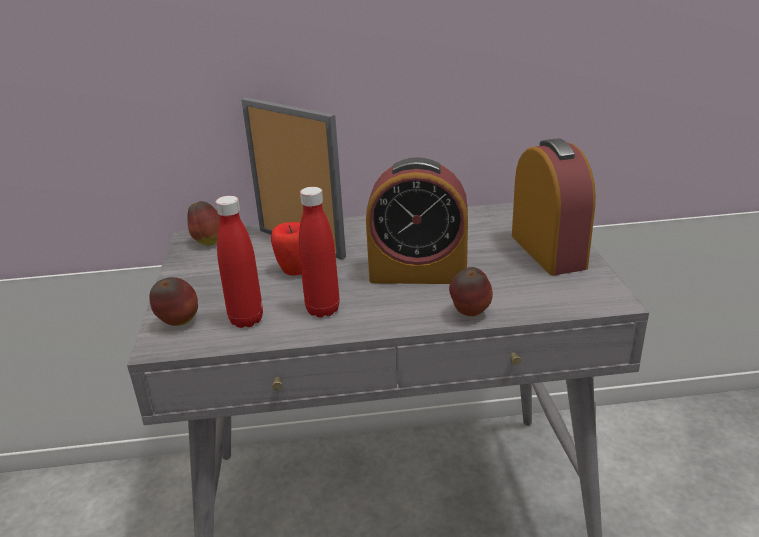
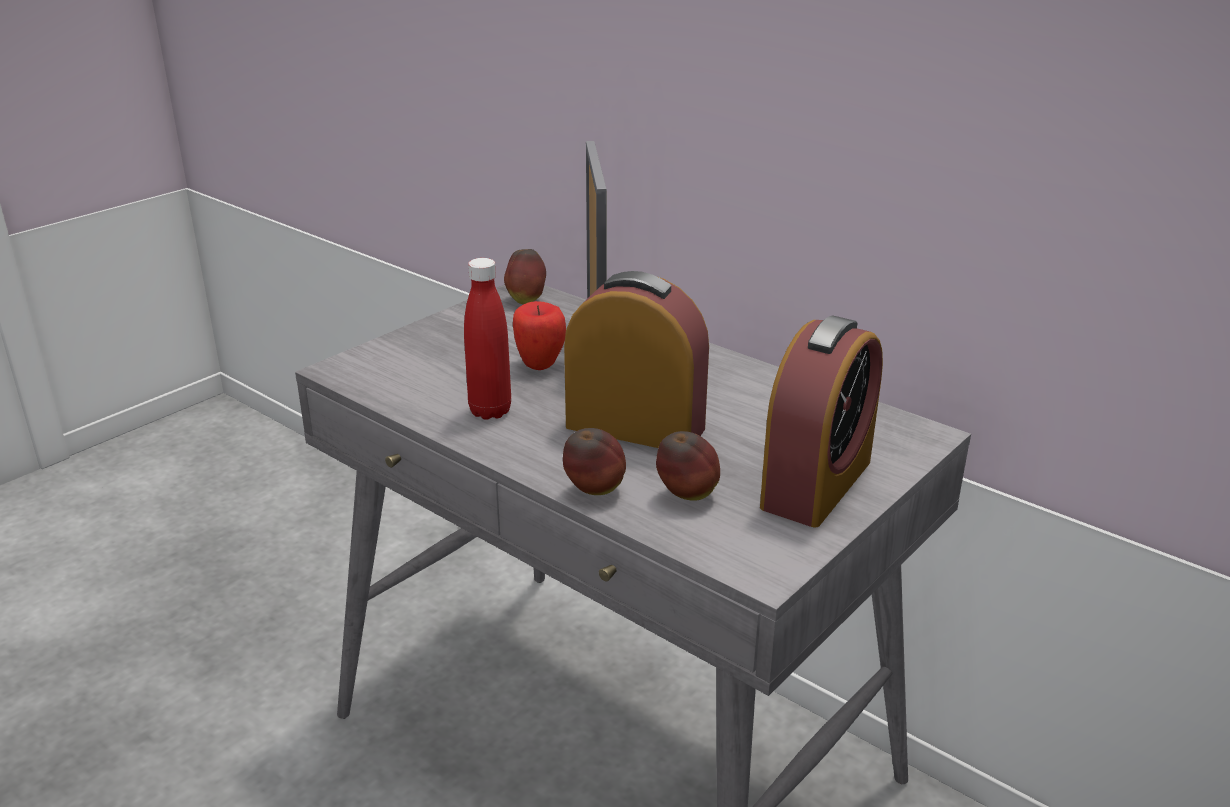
camera: 45 degrees right, 0 degrees up
(179, 324) = (377, 360): apple -> apple (687, 496)
(246, 320) = (423, 385): red bottle -> none
(418, 273) = (635, 427): alarm clock -> alarm clock turned 150 degrees clockwise

